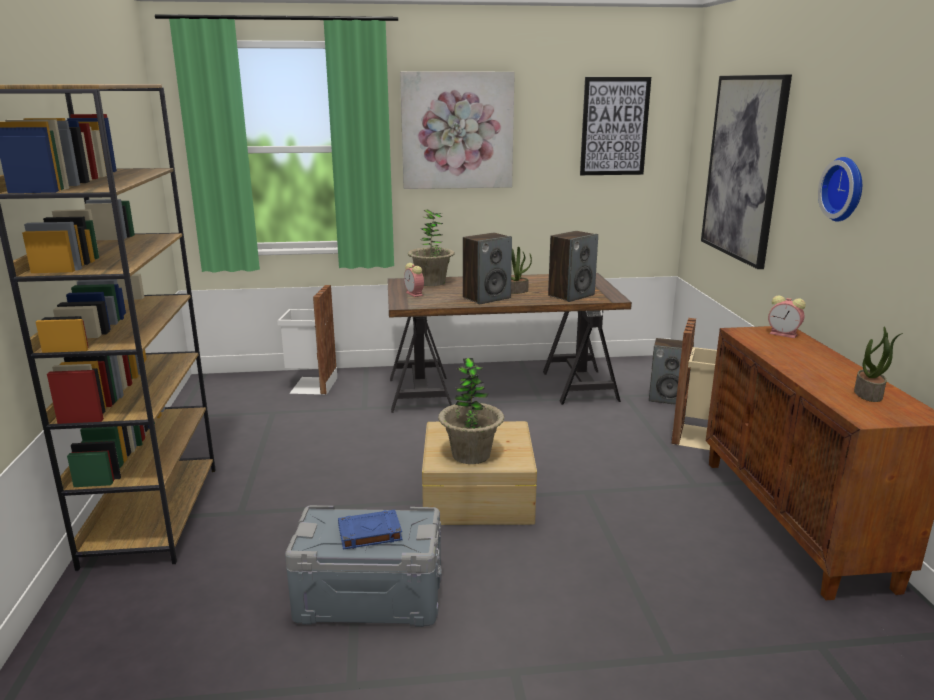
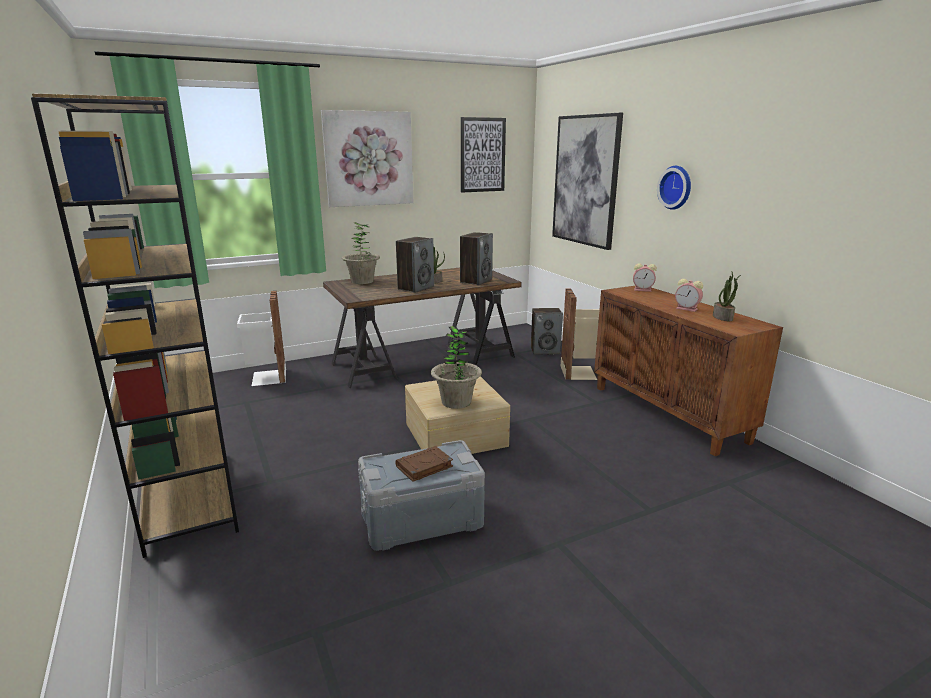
camera: 20 degrees left, 0 degrees up
(369, 533) = (424, 467): blue book -> brown book
(415, 294) = (357, 290): alarm clock -> alarm clock (687, 309)

